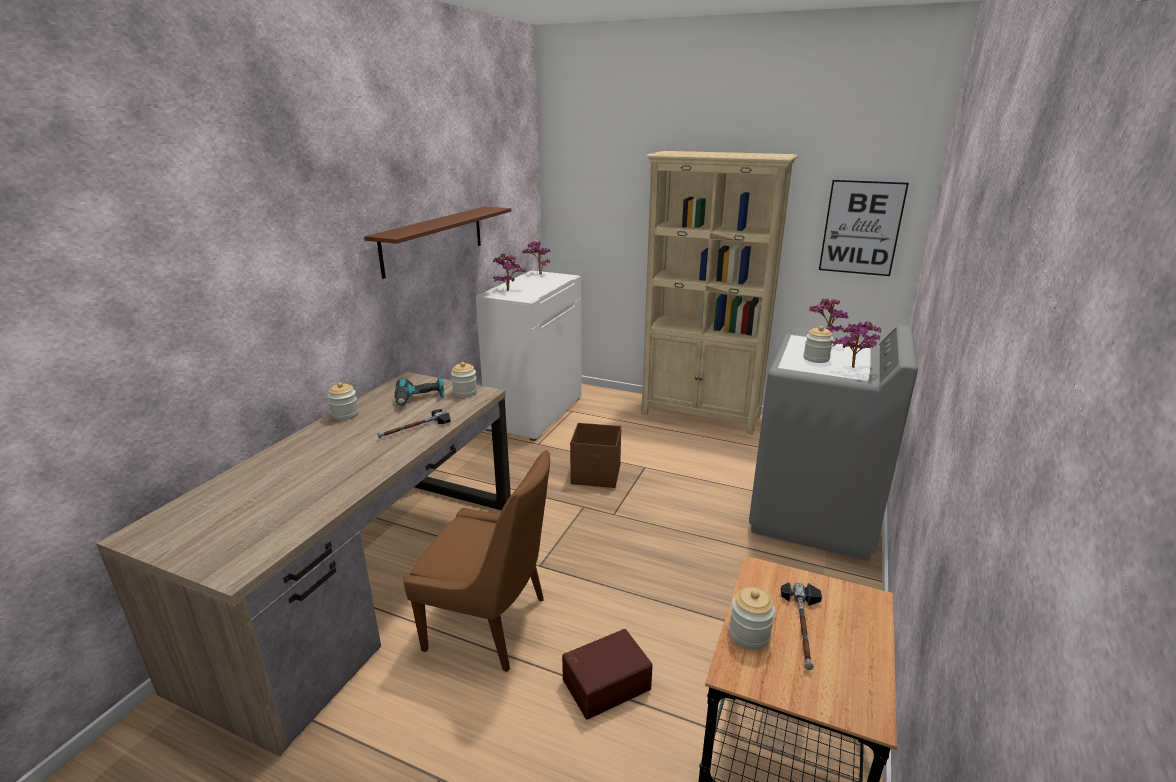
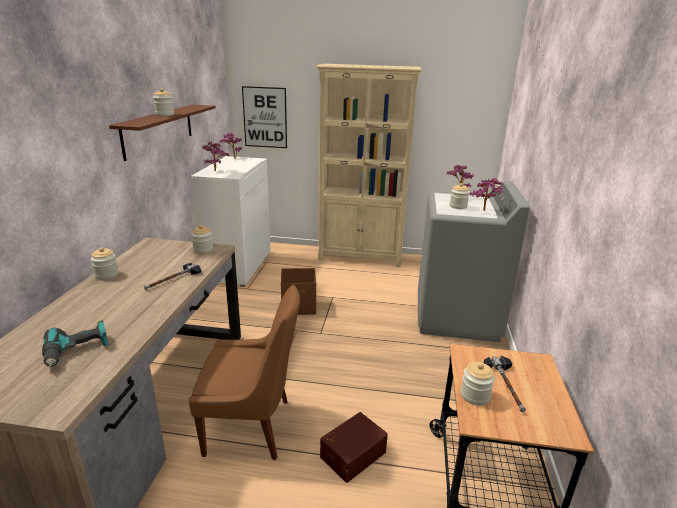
camera: 15 degrees left, 0 degrees up
(420, 399) = (167, 257): power drill -> power drill (77, 351)
(438, 221) = (164, 114): none -> jar
(861, 228) = (465, 118): picture -> picture (265, 117)

